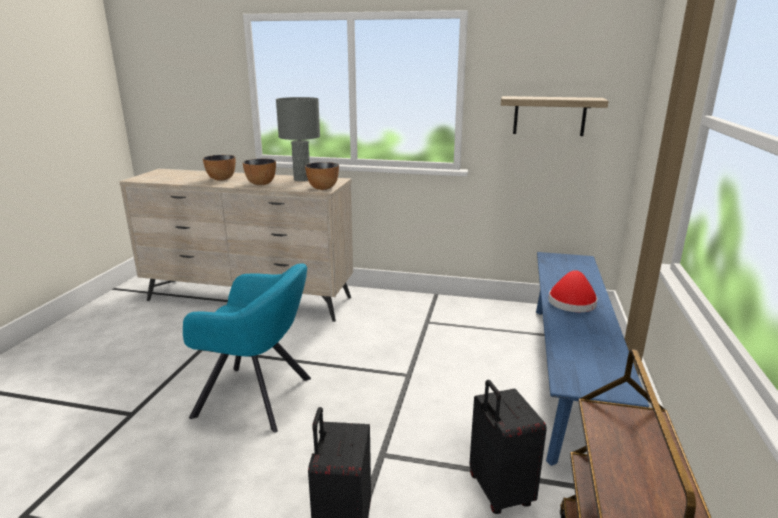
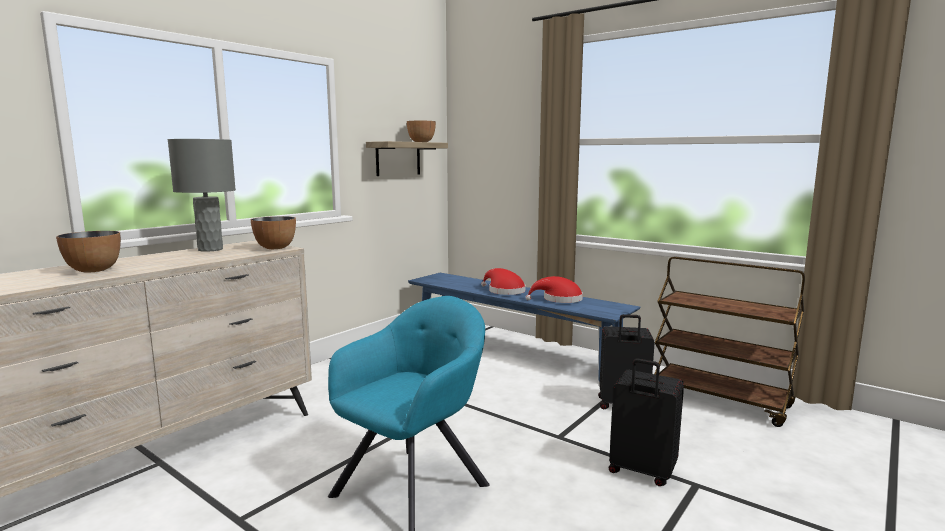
camera: 65 degrees left, 10 degrees down
(261, 183) = (183, 260): bowl -> bowl (421, 142)
(586, 339) = (559, 299): none -> red hat

